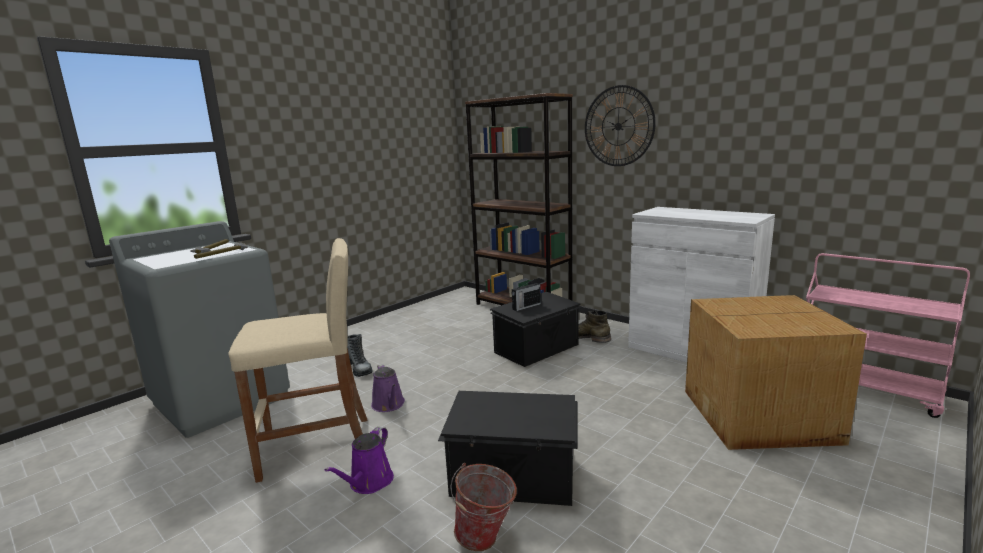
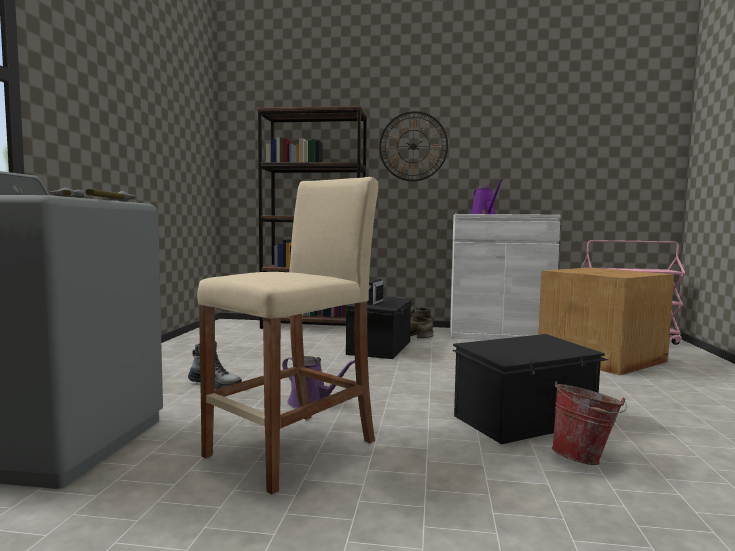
camera: 35 degrees left, 10 degrees down
(369, 483) = (410, 457): purple watering can -> purple watering can (484, 214)

